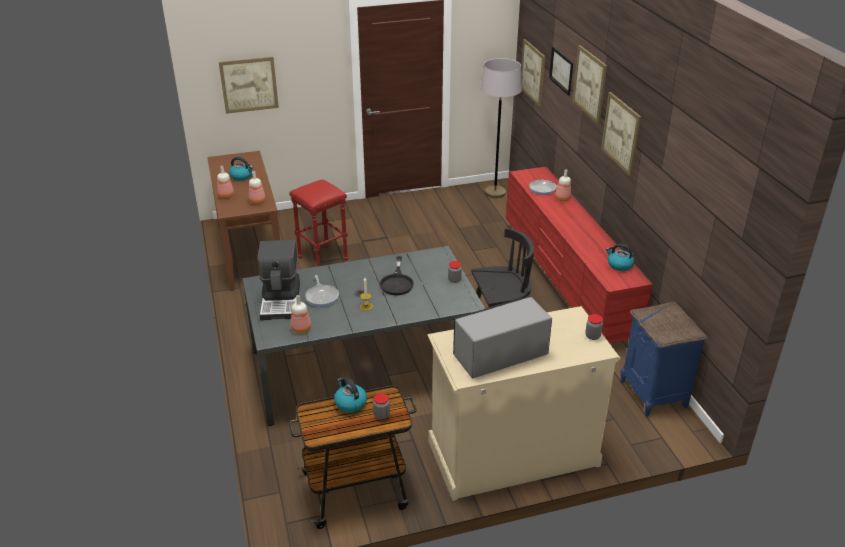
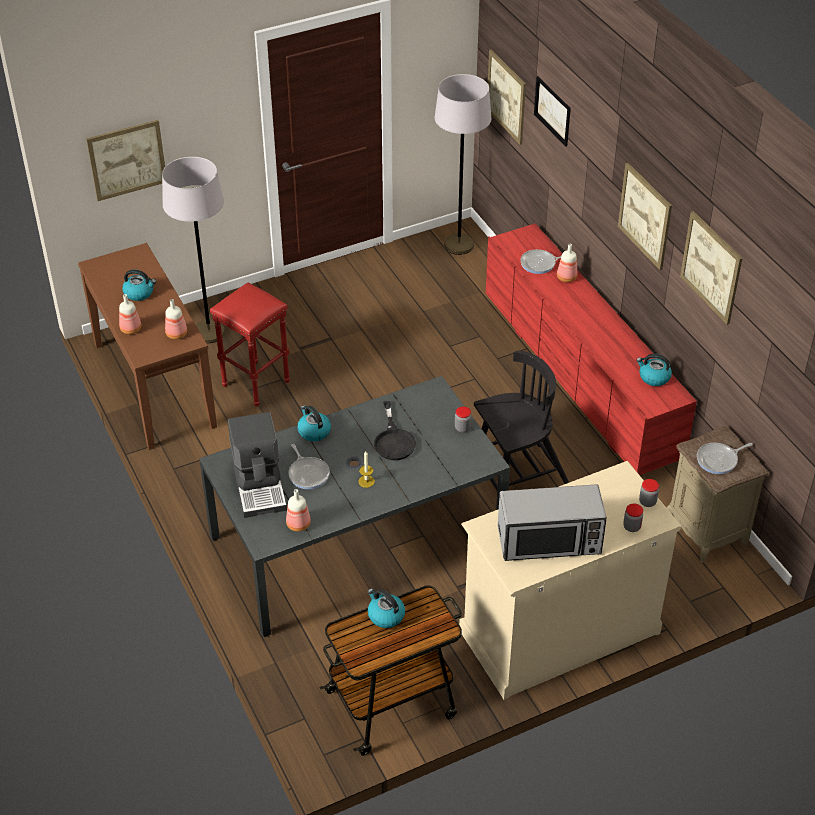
camera: 10 degrees left, 10 degrees up
(300, 226) = (209, 332): none -> grey floor lamp
(336, 270) = (313, 431): none -> kettle
(381, 415) = (425, 625): jar -> jar (632, 527)
(499, 354) = (549, 541): microwave -> microwave turned 150 degrees counterclockwise
(589, 84) = (596, 142): picture -> picture (711, 267)
(652, 394) = (705, 532): blue nightstand -> beige nightstand
(665, 324) = (719, 460): none -> frying pan

